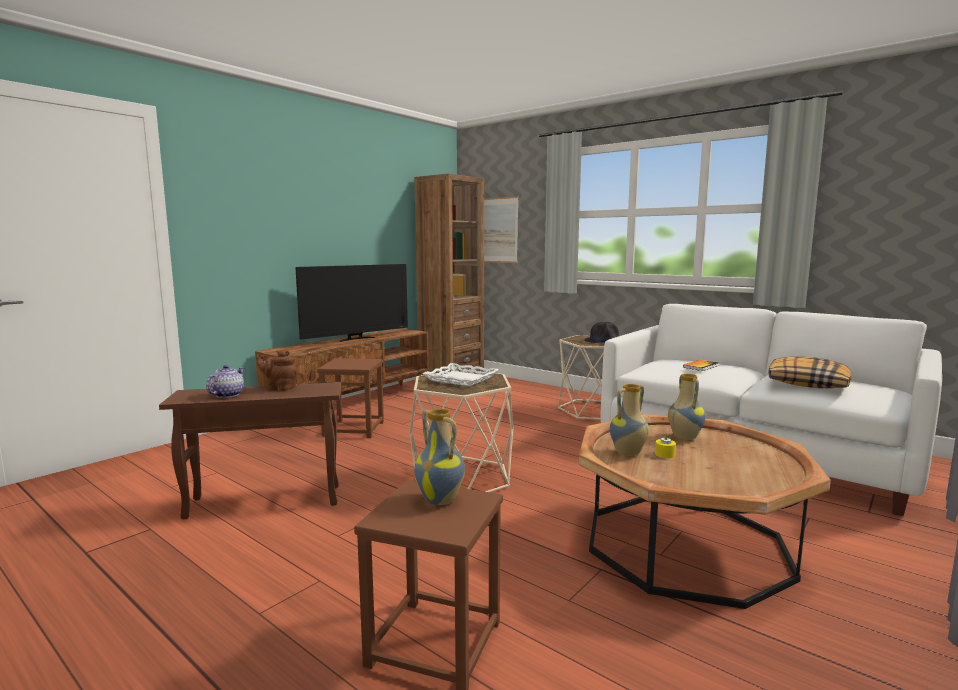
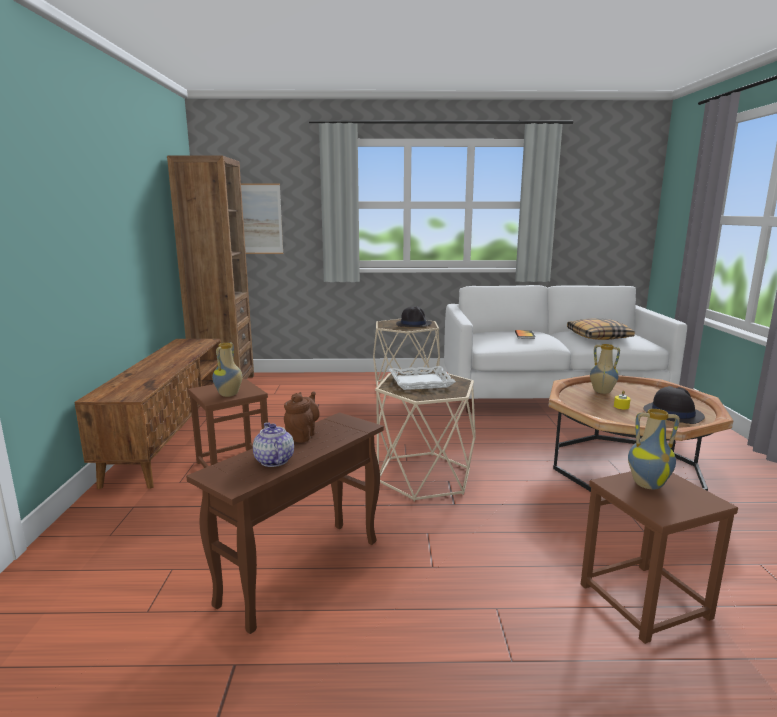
camera: 40 degrees left, 5 degrees up
(279, 388) = (302, 435): brown teapot -> brown teapot turned 135 degrees clockwise
(356, 339) = (165, 361): television -> none
(628, 453) = (605, 412): vase -> vase (229, 395)
(714, 477) = (672, 413): none -> black hat

